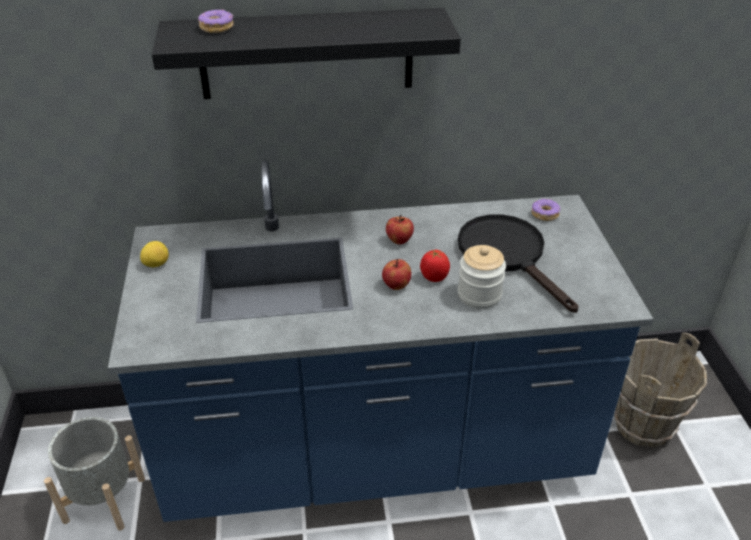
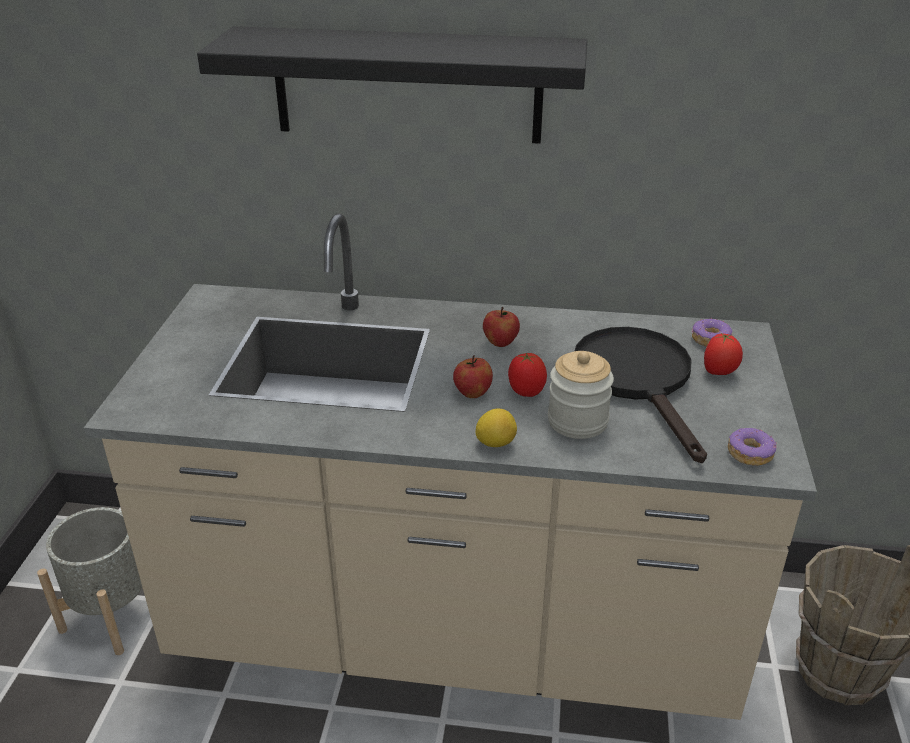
camera: 15 degrees right, 5 degrees down
(156, 264) = (196, 326): lemon -> lemon (495, 443)
(216, 28) = (291, 36): donut -> donut (749, 453)
(375, 452) = (455, 628): blue counter -> beige counter
(560, 240) = (719, 373): none -> tomato

